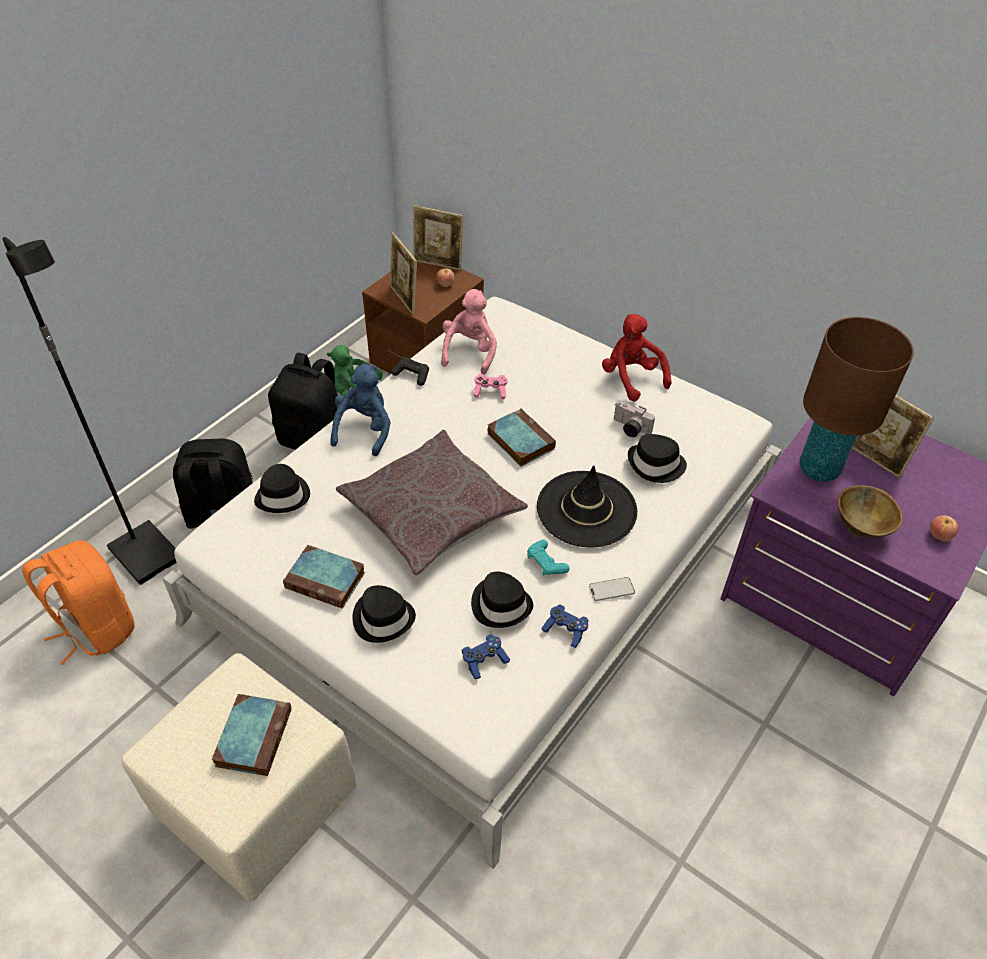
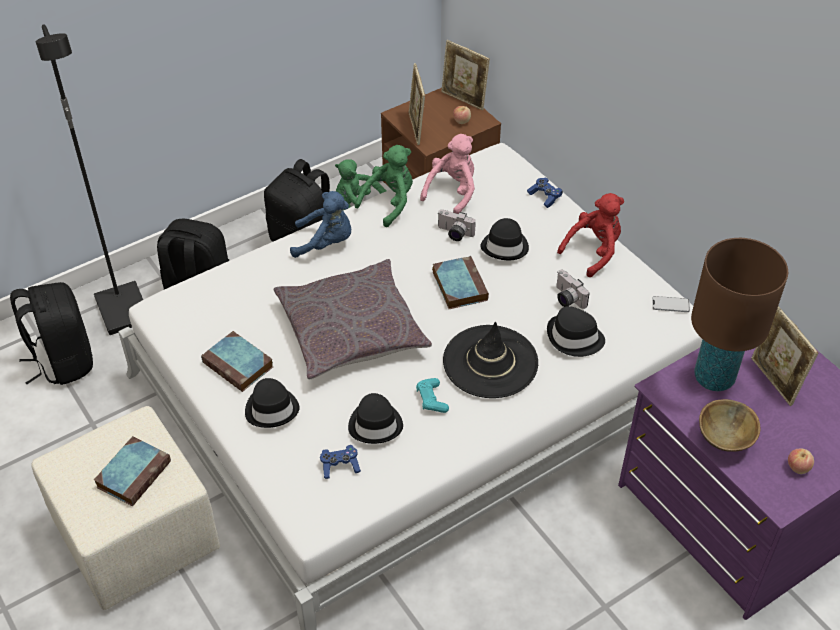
camera: 20 degrees right, 0 degrees up
(96, 627) = (63, 361): orange backpack -> black backpack
(283, 495) = (233, 284): black hat -> black hat (505, 246)
(364, 429) = (326, 243): blue plush toy -> blue plush toy turned 60 degrees clockwise
(412, 375) = (390, 202): black game controller -> green plush toy
(490, 391) = (454, 234): pink game controller -> camera
(565, 630) = (421, 460): blue game controller -> blue game controller (544, 196)
(611, 589) = (479, 438): phone -> phone (670, 305)
(631, 378) = (594, 251): red plush toy -> red plush toy turned 60 degrees clockwise

